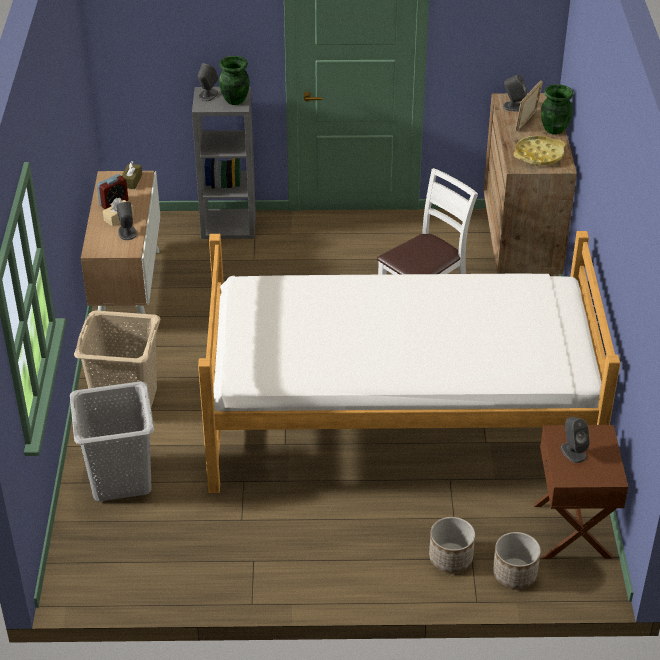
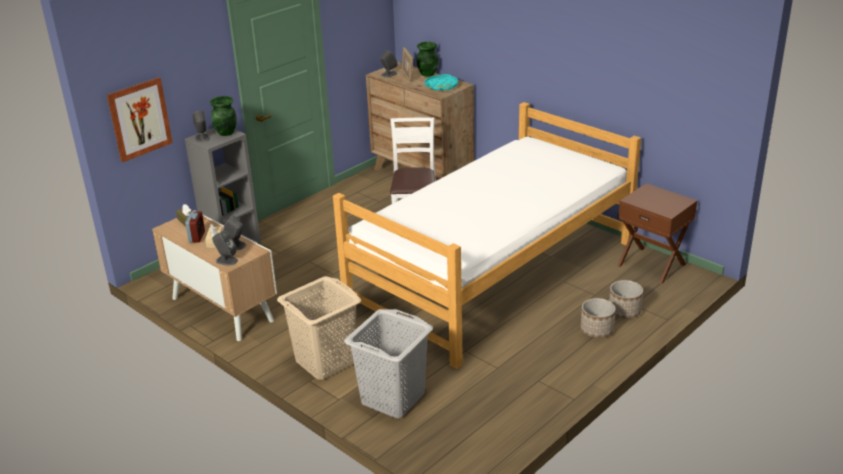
camera: 45 degrees left, 10 degrees down
(140, 48) = (139, 119): none -> picture
(514, 574) = (661, 297): planter -> planter (597, 330)
(539, 155) = (441, 86): yellow tray -> turquoise tray
(573, 452) = (651, 202): grey speaker -> grey speaker (226, 260)

